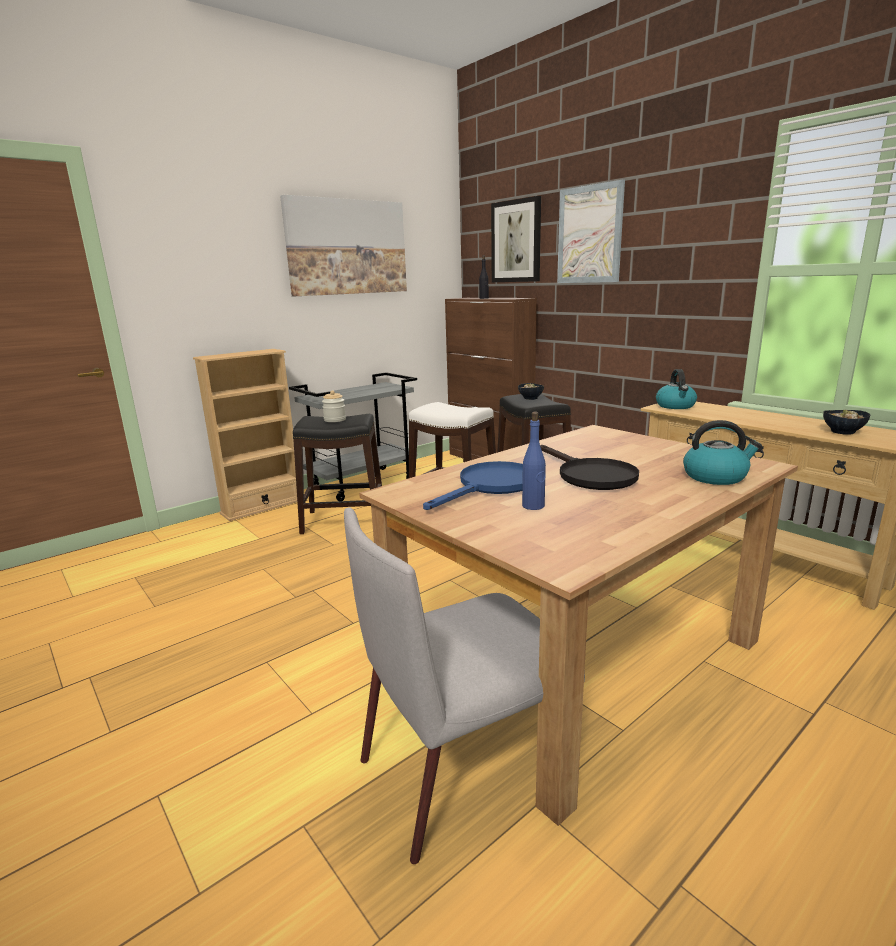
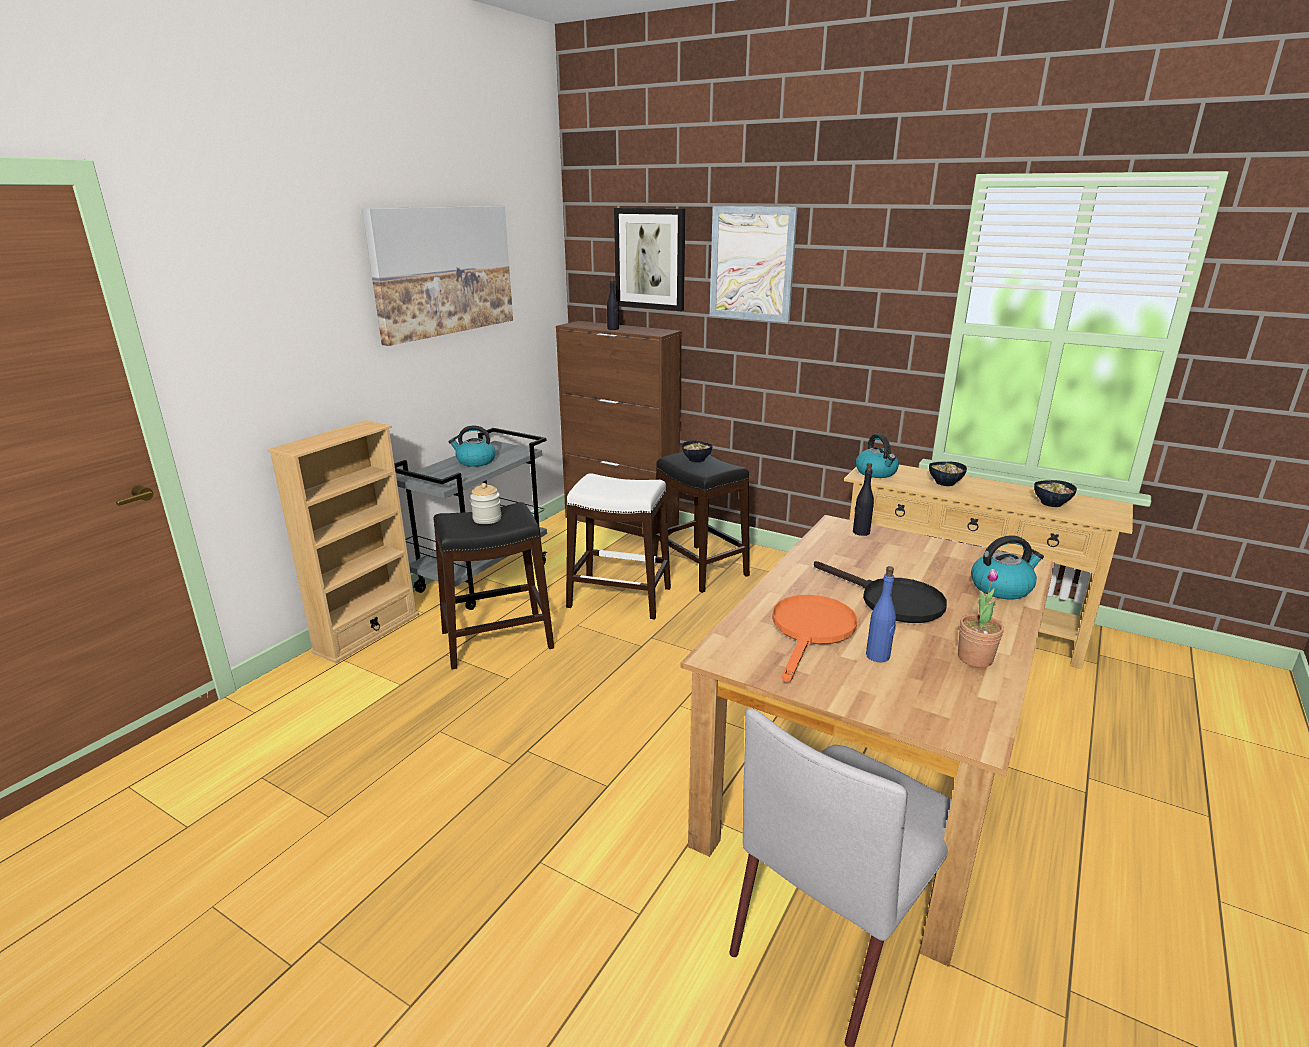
camera: 20 degrees left, 5 degrees up
(359, 391) = (475, 461): none -> kettle
(491, 486) = (811, 631): blue frying pan -> orange frying pan
(613, 435) = (860, 532): none -> black bottle
(629, 517) = (975, 658): none -> potted plant
(739, 415) = (945, 483): none -> bowl

